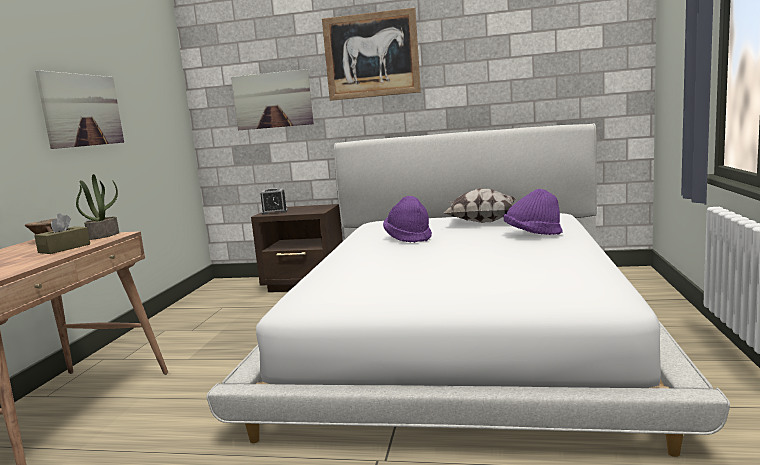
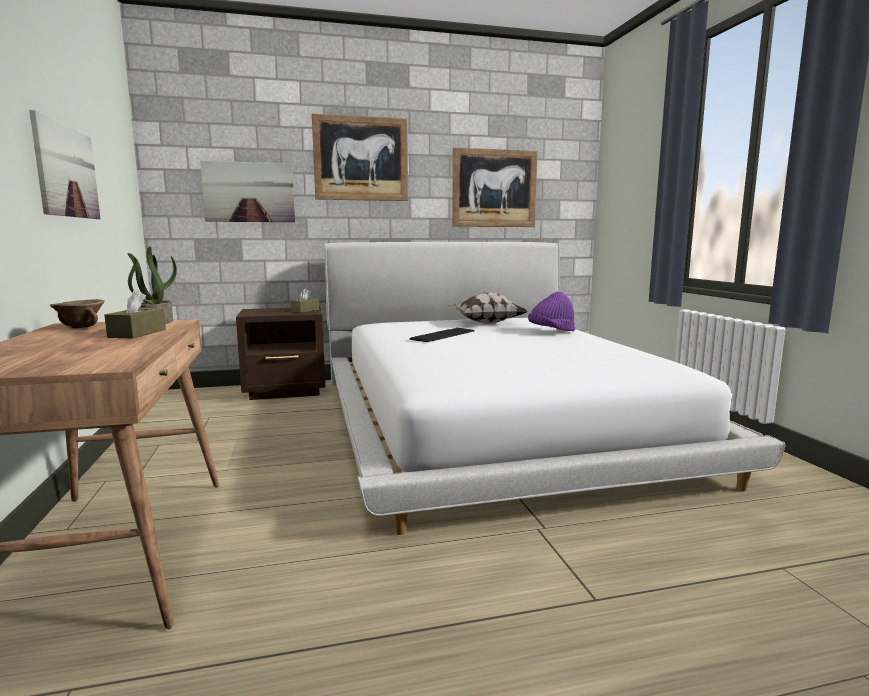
camera: 25 degrees left, 0 degrees up
(274, 212) = (258, 312): alarm clock -> none
(316, 209) = (305, 310): none -> brown tissue box
(408, 238) = (443, 335): purple hat -> keyboard
(518, 68) = (494, 188): none -> picture

